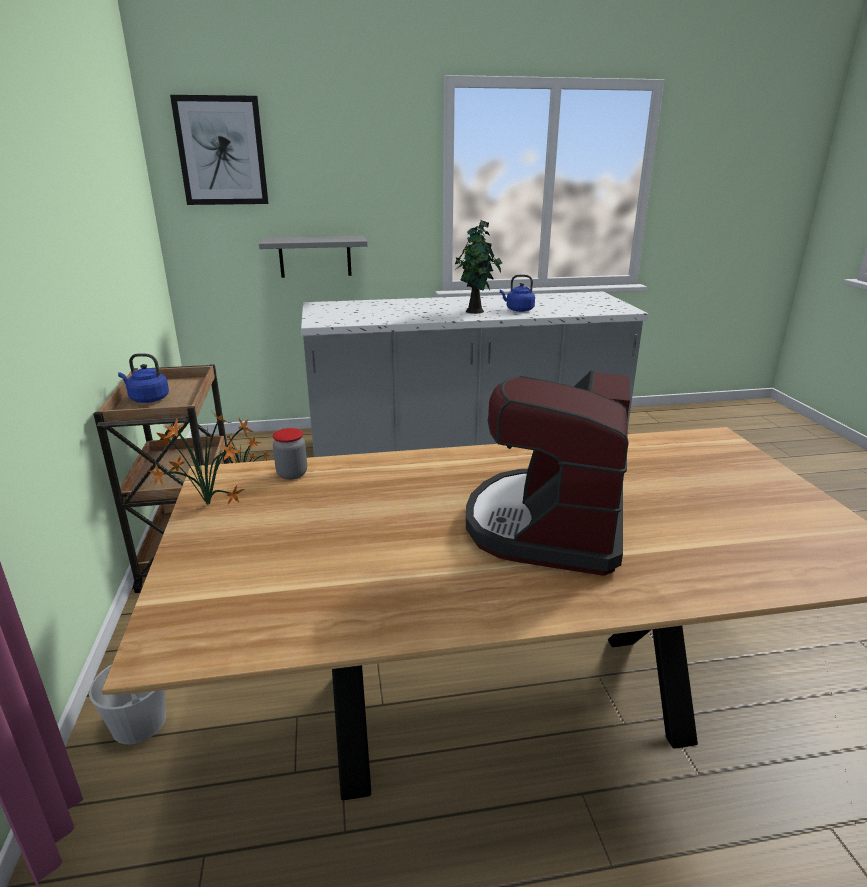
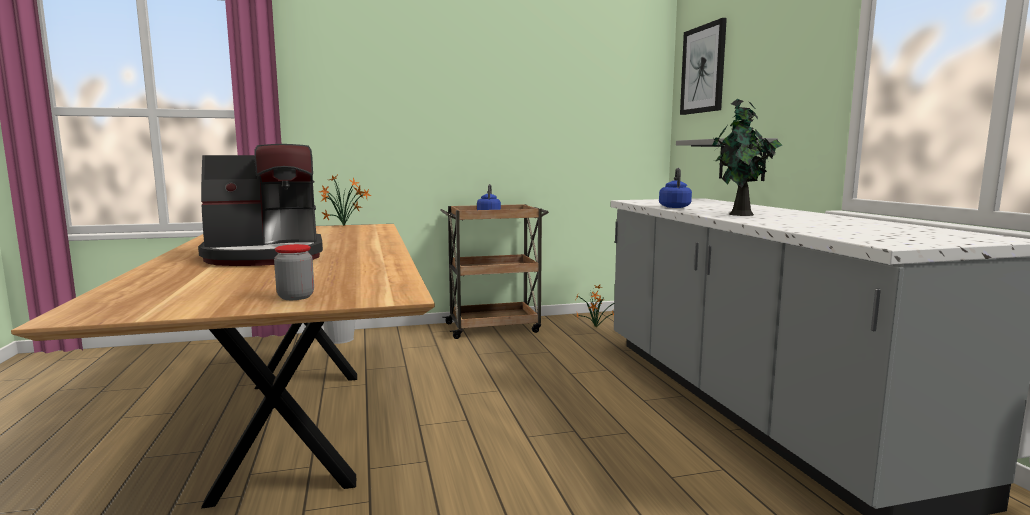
camera: 85 degrees right, 15 degrees down
(292, 474) = (374, 231): jar -> jar (296, 297)
(518, 310) = (778, 220): blue kettle -> blue kettle (674, 207)
(548, 525) = (266, 256): coffee machine -> coffee machine turned 150 degrees clockwise

